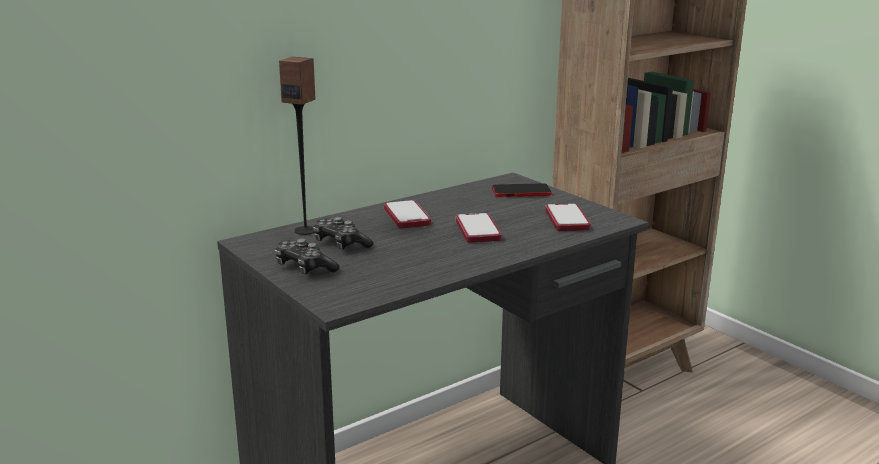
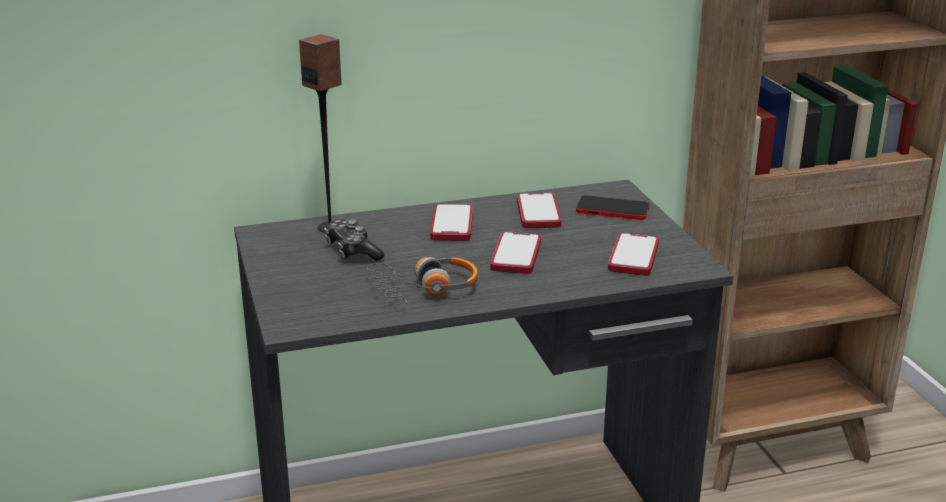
camera: 20 degrees right, 5 degrees up
(304, 268) = (293, 275): game controller -> none
(426, 262) = (424, 289): none -> headphones
(467, 200) = (538, 213): none -> phone

